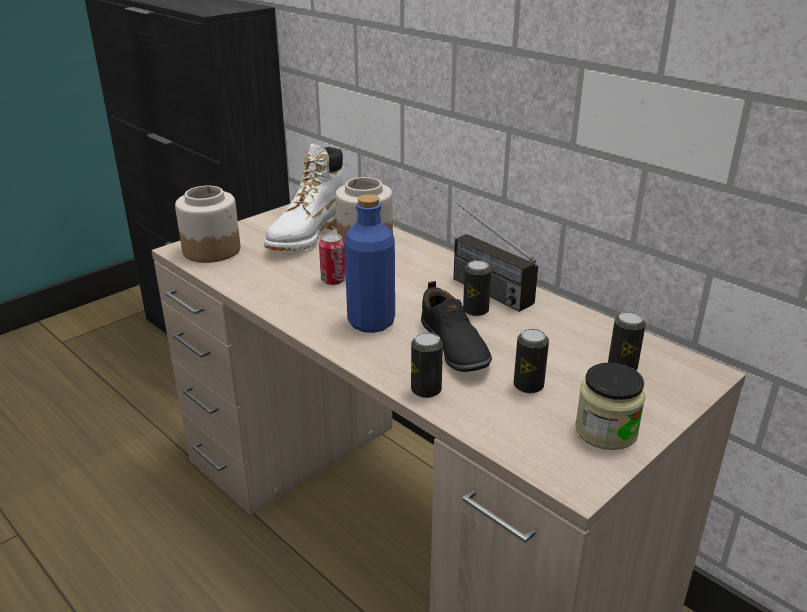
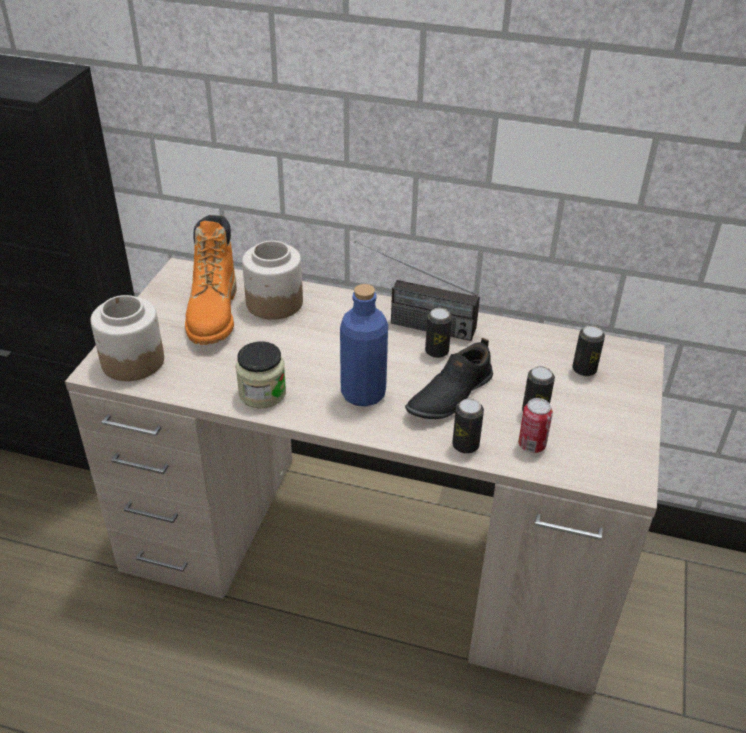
camera: 30 degrees left, 10 degrees up
(307, 236) = (214, 314): white boot -> orange boot
(333, 281) = (289, 360): can -> can (531, 445)
(453, 346) = (449, 394): black shoe -> black shoe turned 90 degrees clockwise
(606, 431) = (615, 431): jar -> jar (262, 393)

